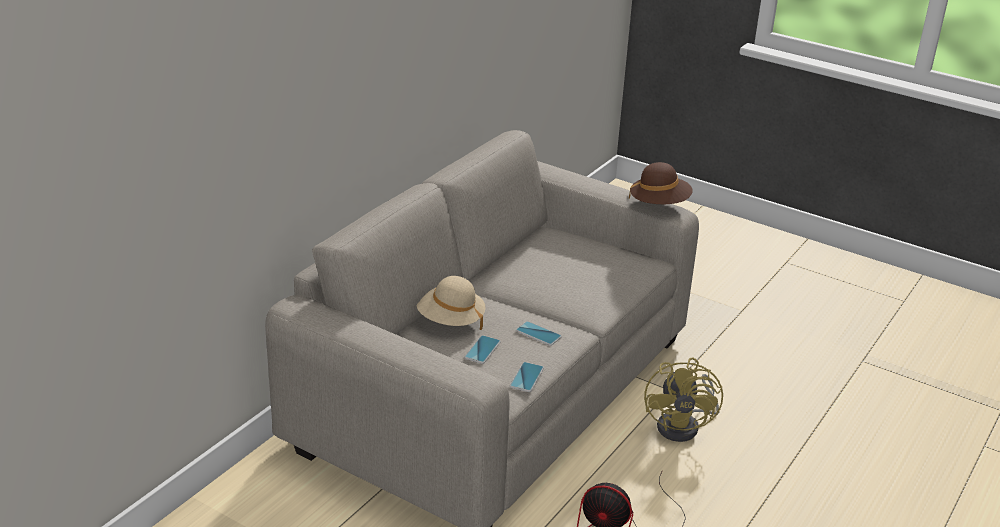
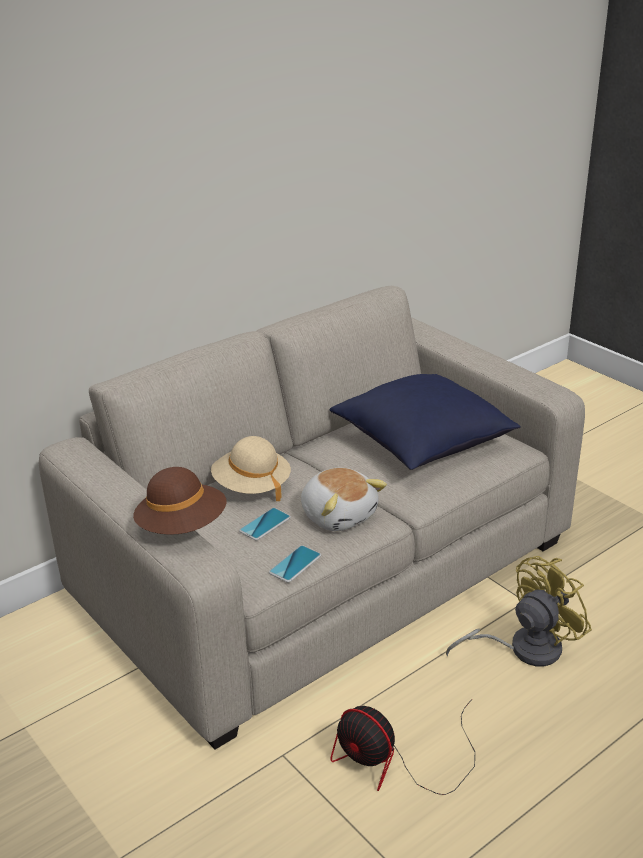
camera: 20 degrees right, 0 degrees up
(538, 334) = (339, 515): phone -> plush toy
(573, 267) = (422, 444): none -> blue pillow
(659, 204) = (539, 382): brown hat -> brown hat (182, 527)
(684, 426) = (523, 648): yellow fan -> yellow fan turned 150 degrees counterclockwise

